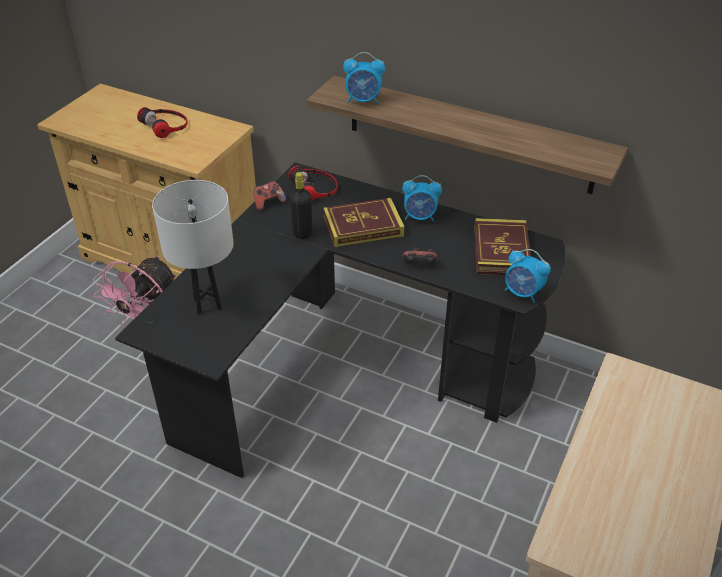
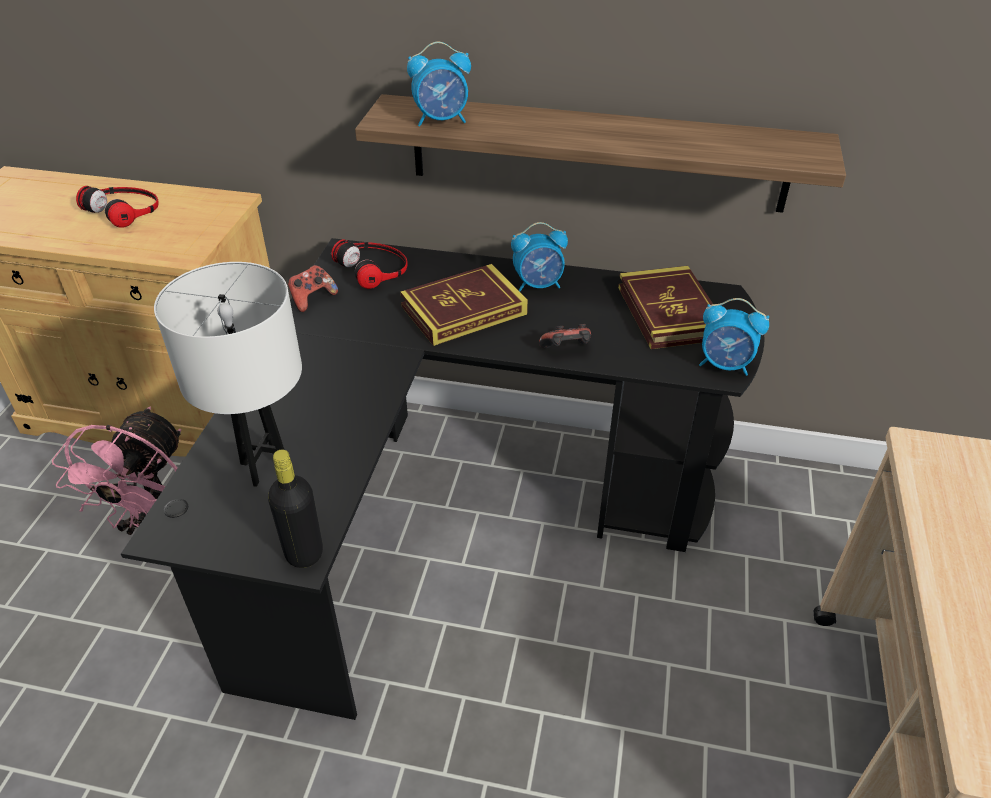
camera: 15 degrees left, 0 degrees up
(302, 233) = (378, 333): black bottle -> black bottle (304, 553)

